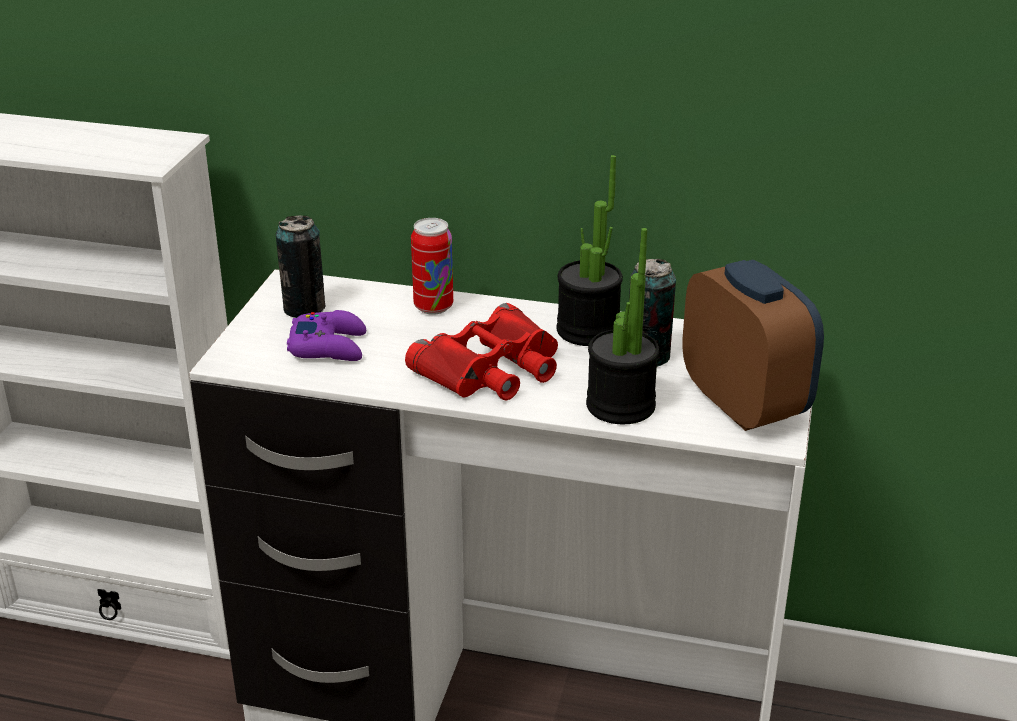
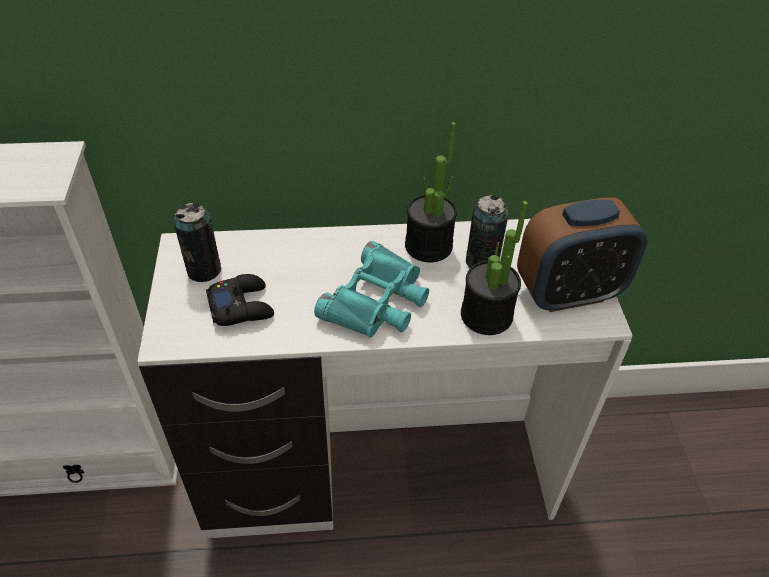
camera: 20 degrees left, 15 degrees up
(329, 346) = (241, 306): purple game controller -> black game controller
(433, 307) = (304, 247): can -> none
(492, 369) = (377, 300): red binoculars -> turquoise binoculars
(744, 404) = (568, 293): alarm clock -> alarm clock turned 120 degrees clockwise

